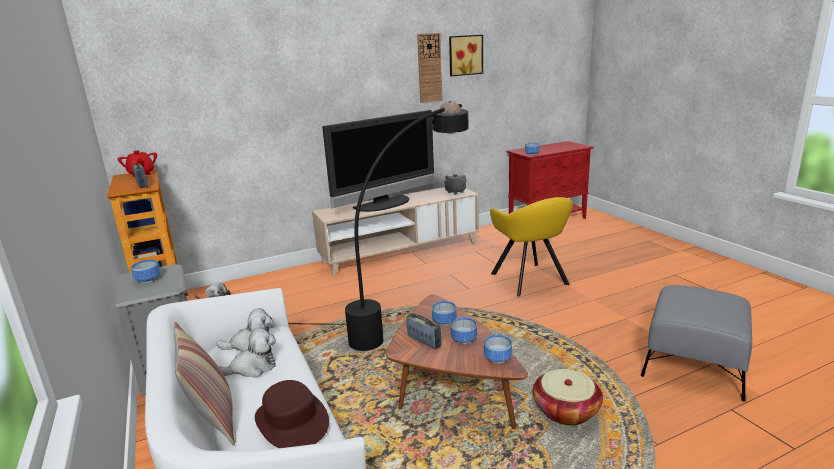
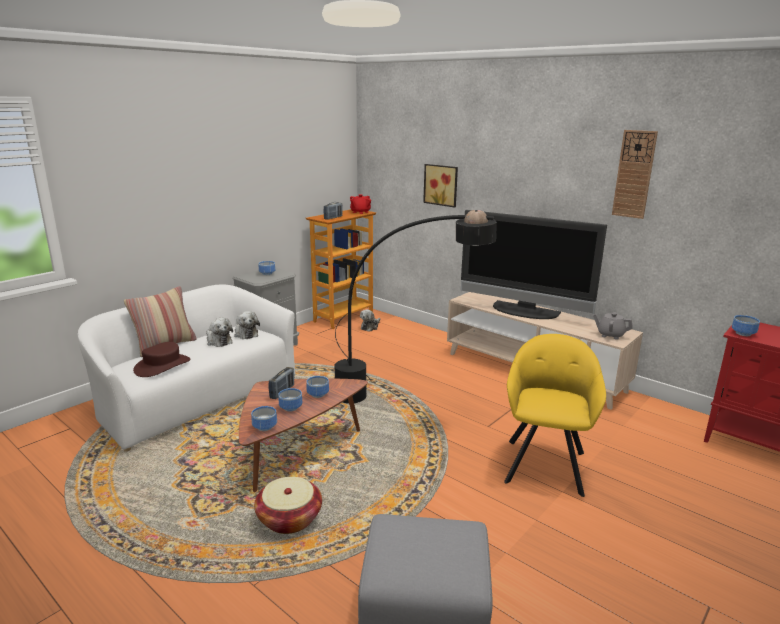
camera: 65 degrees right, 0 degrees up
(465, 55) = (693, 166): picture -> picture (441, 185)
(530, 280) = (545, 463): yellow armchair -> yellow armchair turned 150 degrees clockwise

